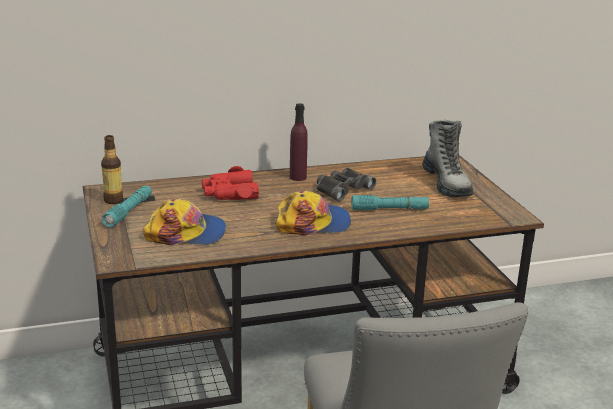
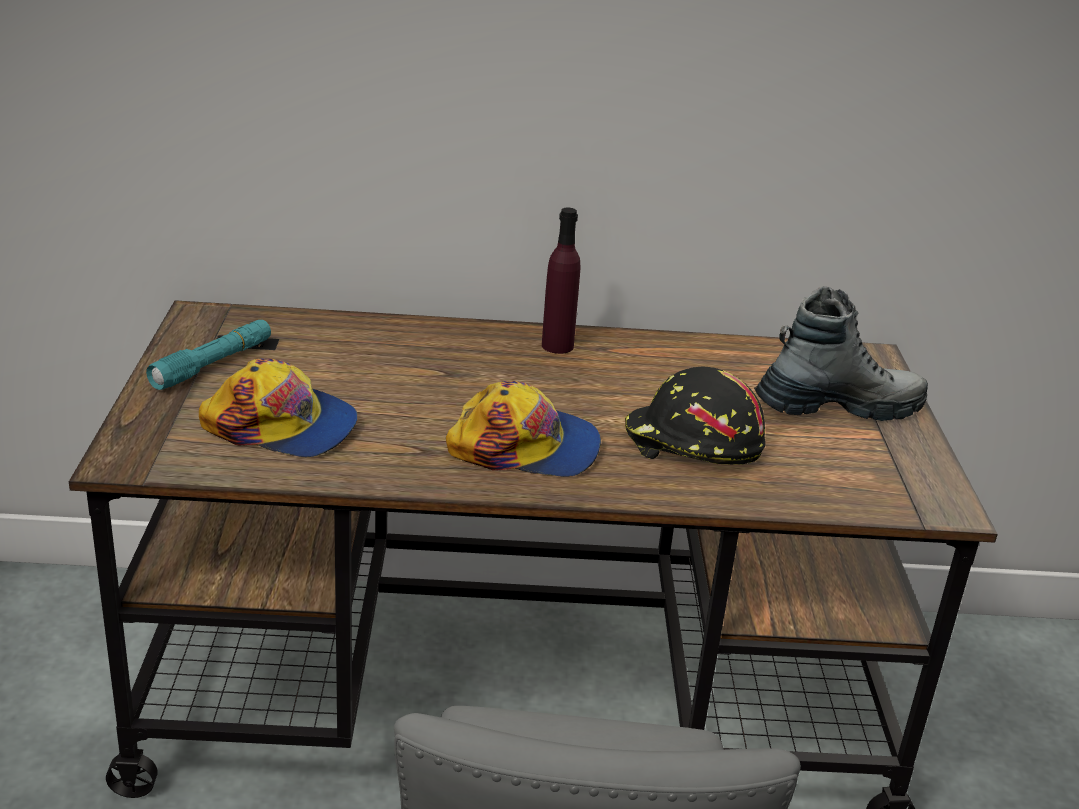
camera: 15 degrees right, 5 degrees up
(113, 200) = (203, 338): bottle -> none
(229, 193) = (413, 357): red binoculars -> none
(342, 189) = (625, 384): black binoculars -> none
(390, 209) = (692, 444): turquoise flashlight -> black hard hat
(447, 184) = (838, 407): boot -> boot turned 105 degrees counterclockwise

